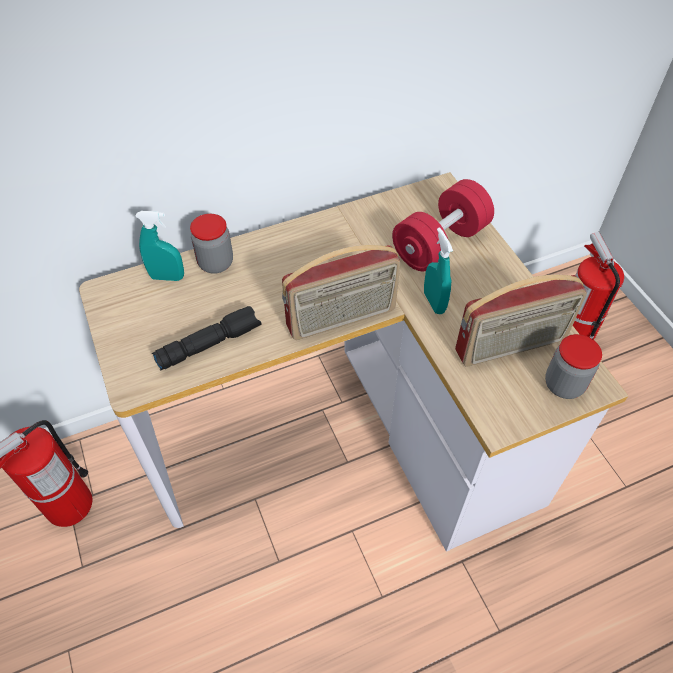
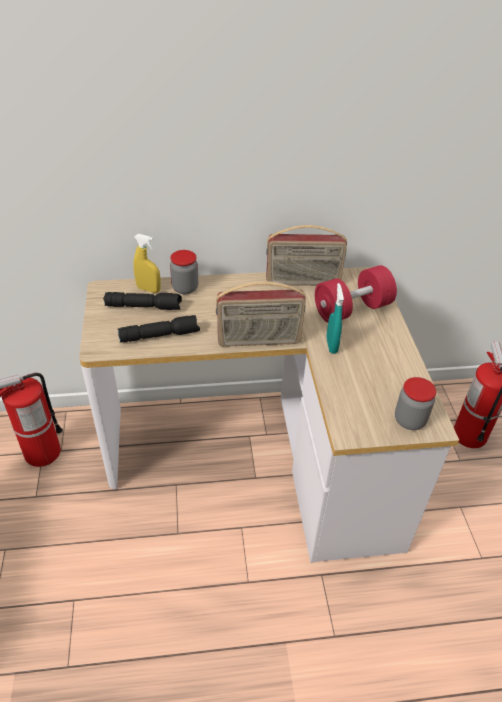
camera: 15 degrees right, 10 degrees down
(167, 277) = (148, 289): turquoise spray bottle -> yellow spray bottle
(171, 304) = (144, 306): none -> black flashlight
(511, 347) = (378, 386): radio -> radio (303, 282)

